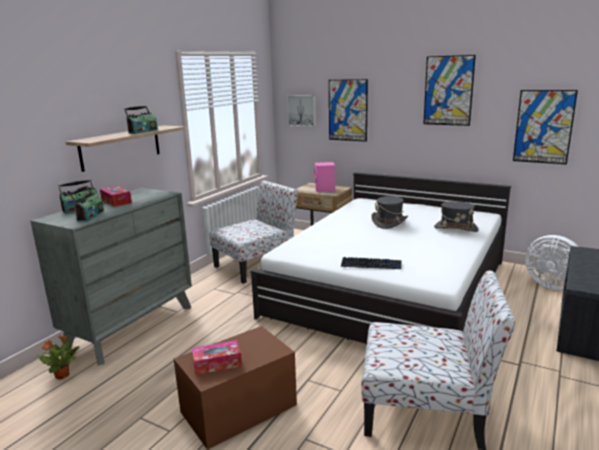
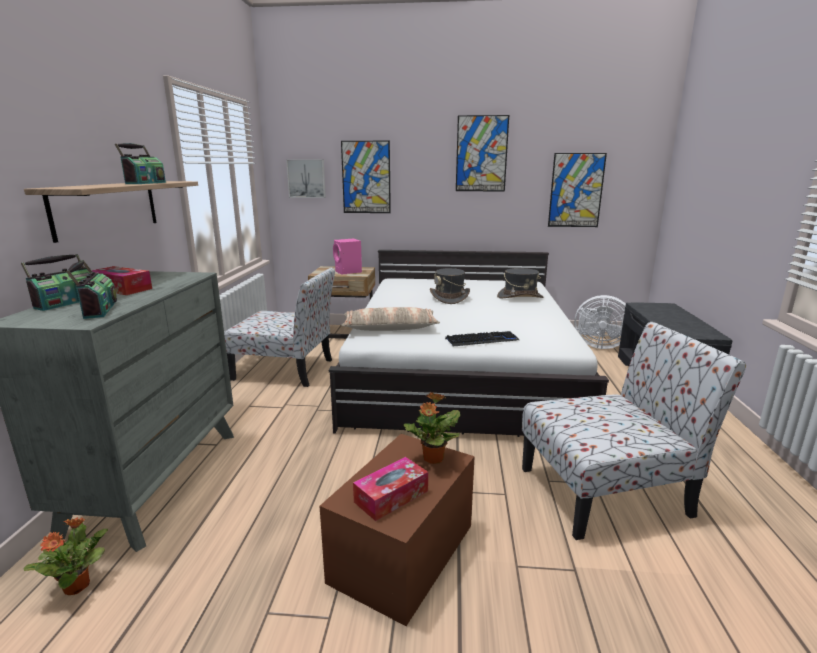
camera: 25 degrees left, 0 degrees up
(256, 265) = (286, 370): chair -> chair turned 75 degrees clockwise
(265, 347) = (433, 459): none -> potted plant
(310, 244) = (390, 328): none -> pillow

